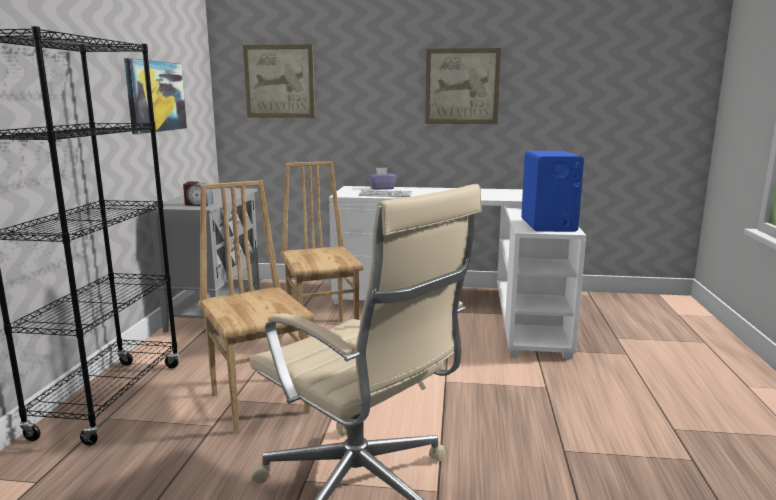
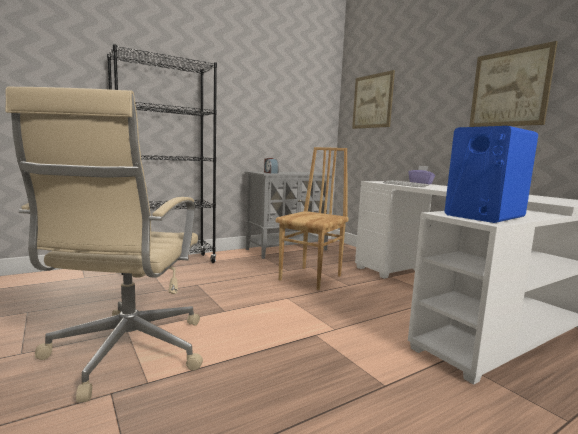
camera: 50 degrees right, 5 degrees down
(155, 96) = (272, 107): picture -> none
(261, 402) = (203, 291): brown chair -> none

